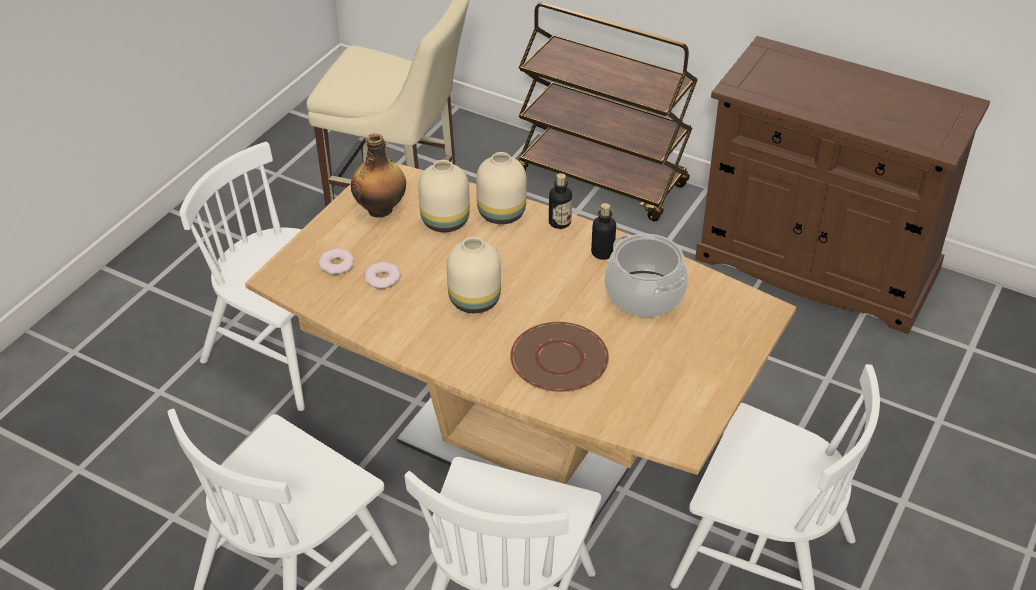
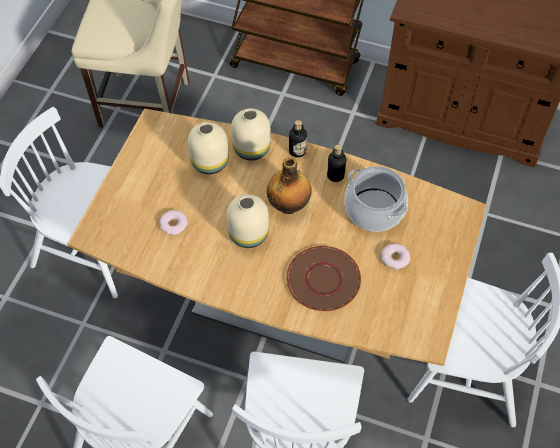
camera: 10 degrees left, 15 degrees up
(337, 265) = (135, 216): donut -> donut (395, 258)
(381, 209) = (158, 157): bottle -> bottle (289, 205)

